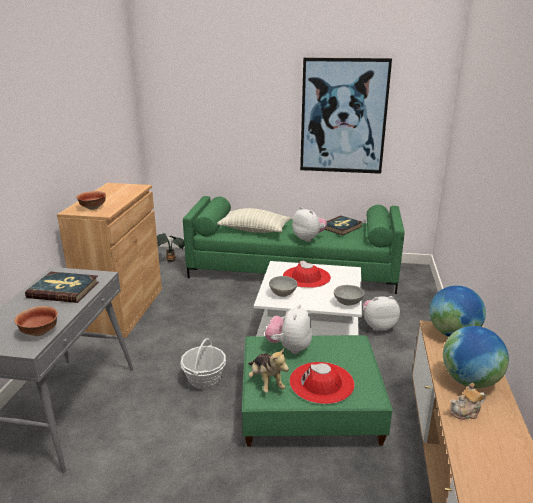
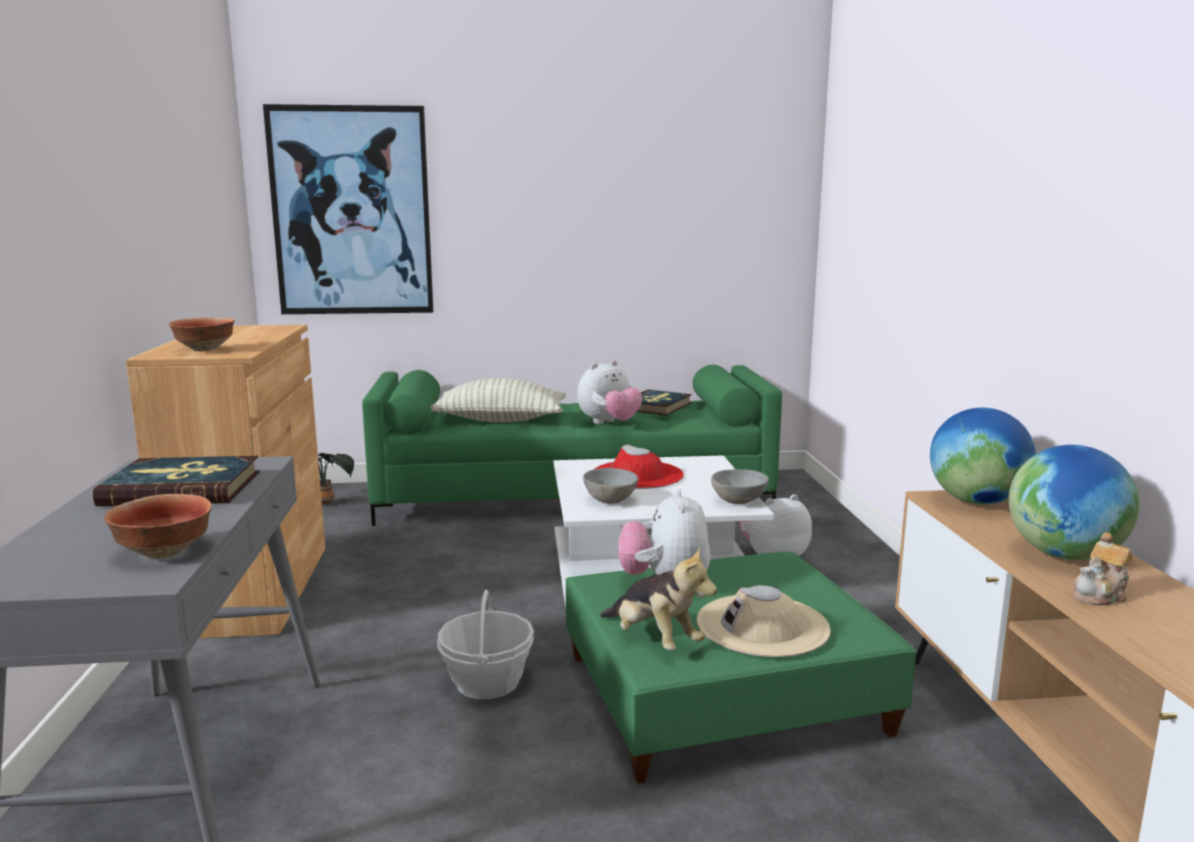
camera: 15 degrees left, 10 degrees down
(308, 238) = (609, 423): plush toy -> plush toy turned 105 degrees clockwise
(321, 382) = (762, 625): red hat -> beige hat
(343, 117) = (642, 211): picture -> picture (352, 212)

